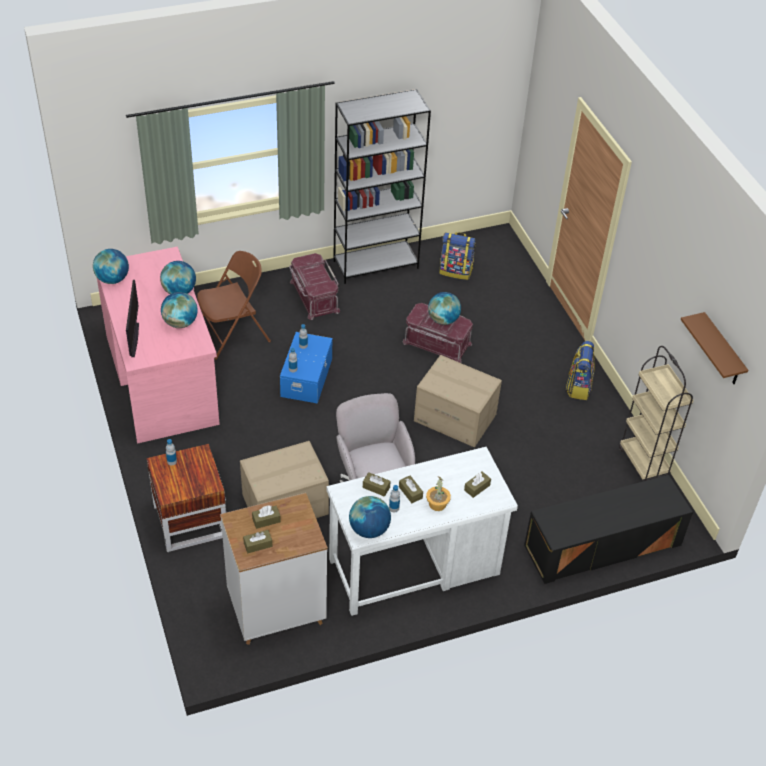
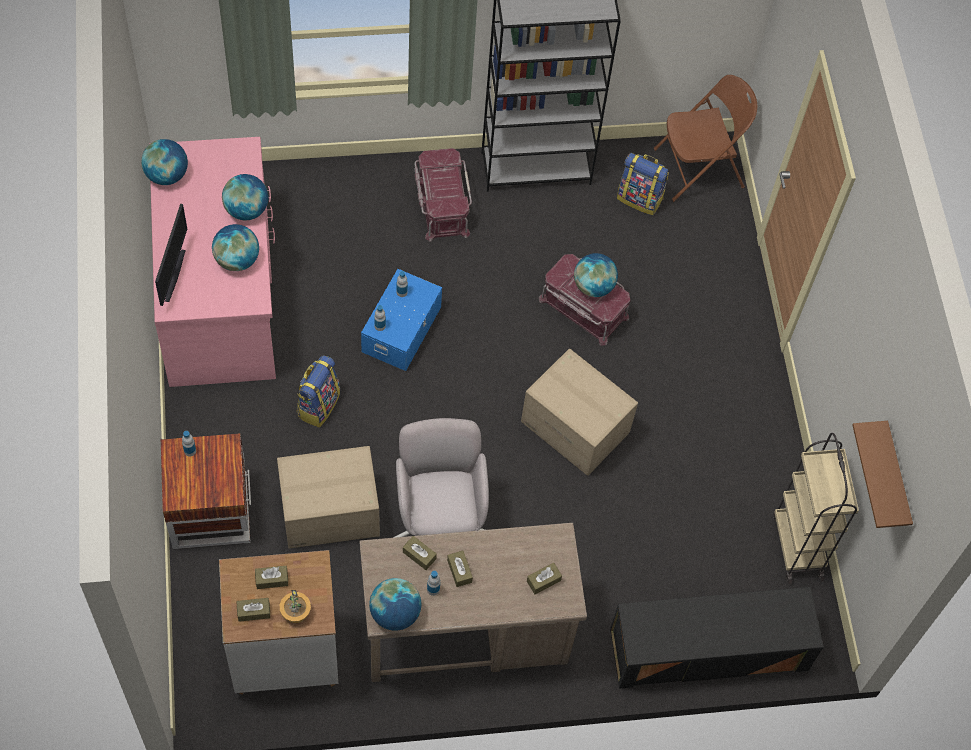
camera: 10 degrees right, 15 degrees up
(233, 334) = (323, 245): brown chair -> brown chair (698, 168)
(414, 567) = (465, 632): white desk -> brown desk
(437, 504) = (487, 594): potted plant -> potted plant (295, 612)
(578, 387) = (749, 411): backpack -> backpack (318, 405)

